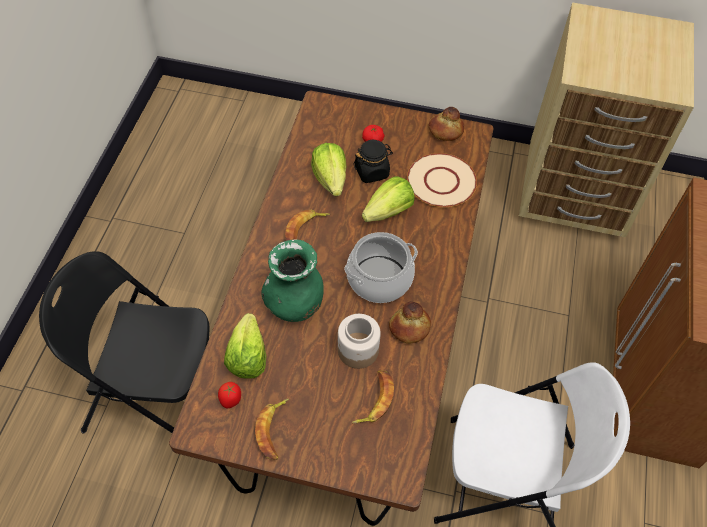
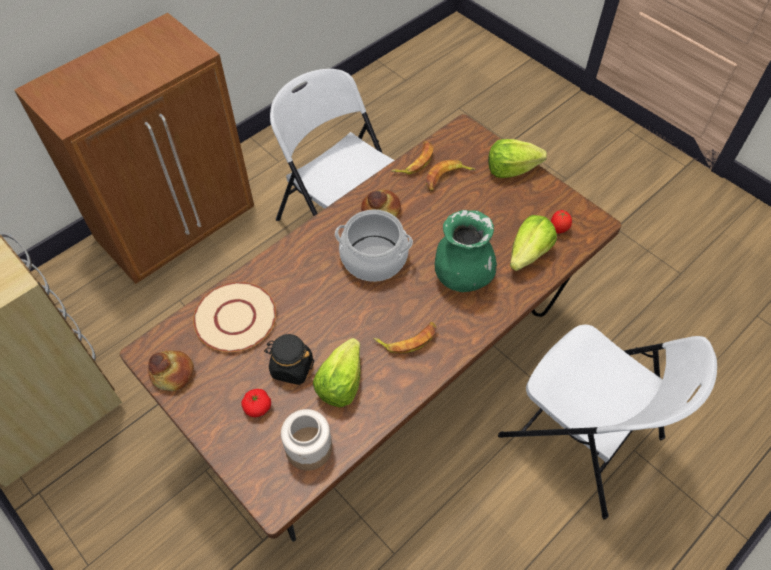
camera: 145 degrees left, 0 degrees up
(157, 391) = (580, 437): black chair -> white chair
(273, 431) = (536, 195): banana -> banana (415, 161)
(357, 351) = (435, 214): jar -> jar (309, 448)
(388, 212) = (313, 314): lettuce -> lettuce (511, 169)

